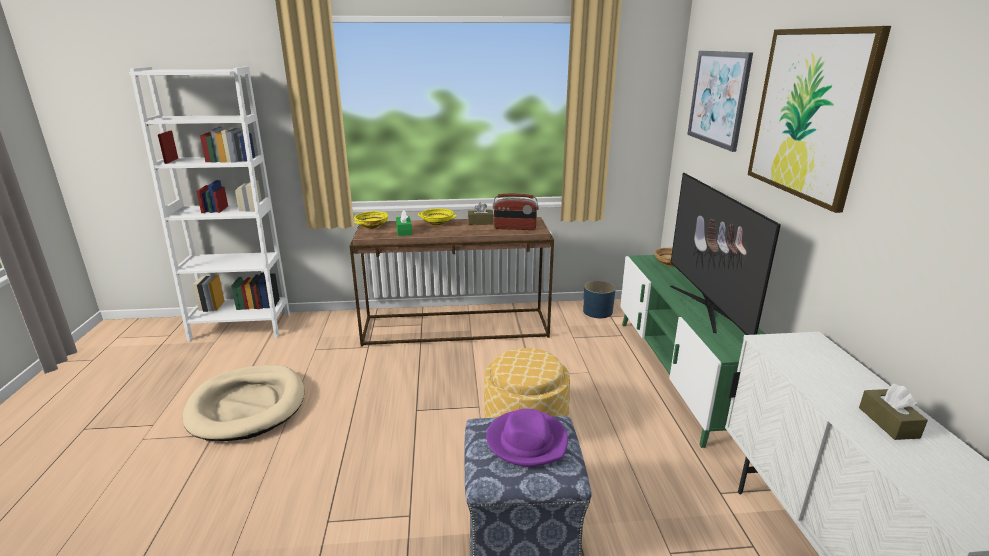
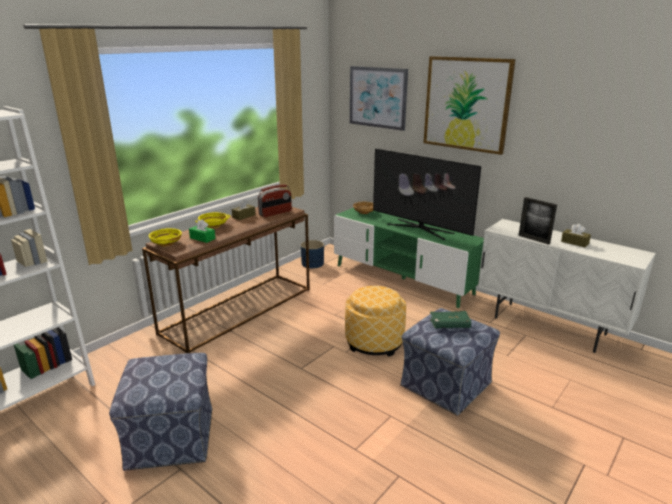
camera: 45 degrees left, 0 degrees up
(247, 406) = (171, 437): beige dog bed -> ottoman
(527, 441) = (449, 325): purple hat -> green book
(806, 381) = (534, 239): none -> picture frame

